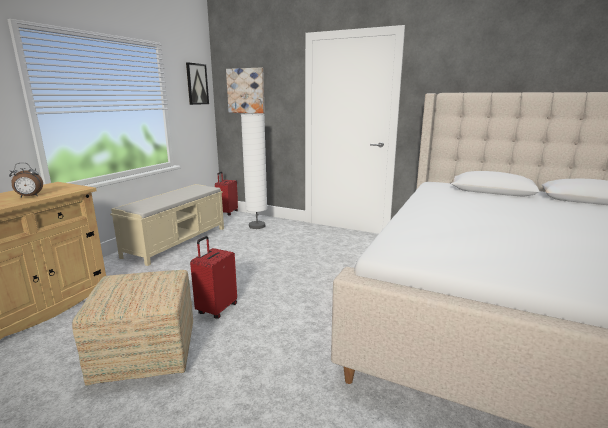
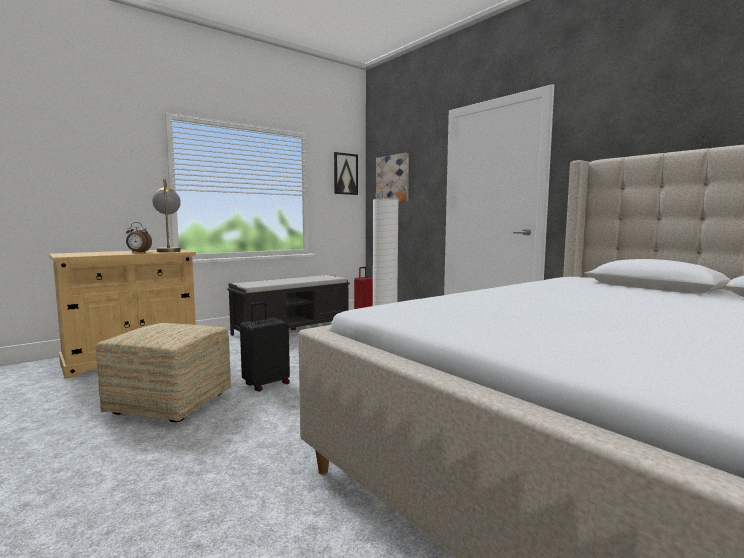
camera: 25 degrees right, 10 degrees down
(59, 189) = (168, 251): none -> table lamp
(177, 241) = (293, 329): beige bench -> black bench
(216, 309) = (266, 384): red suitcase -> black suitcase

